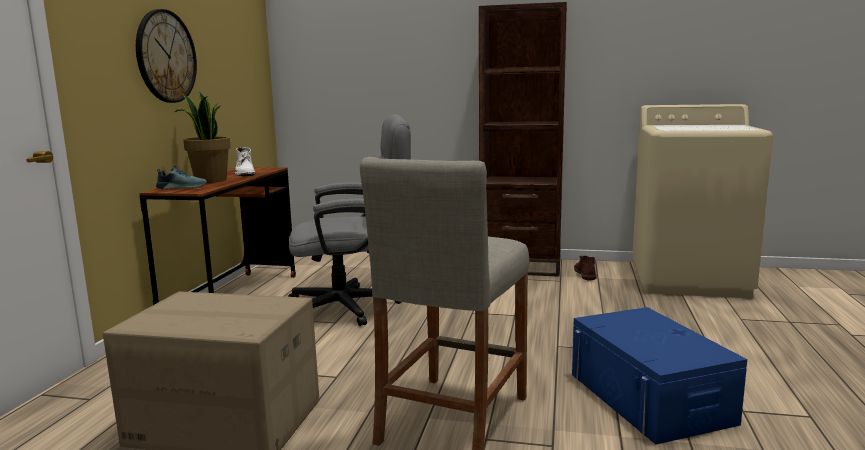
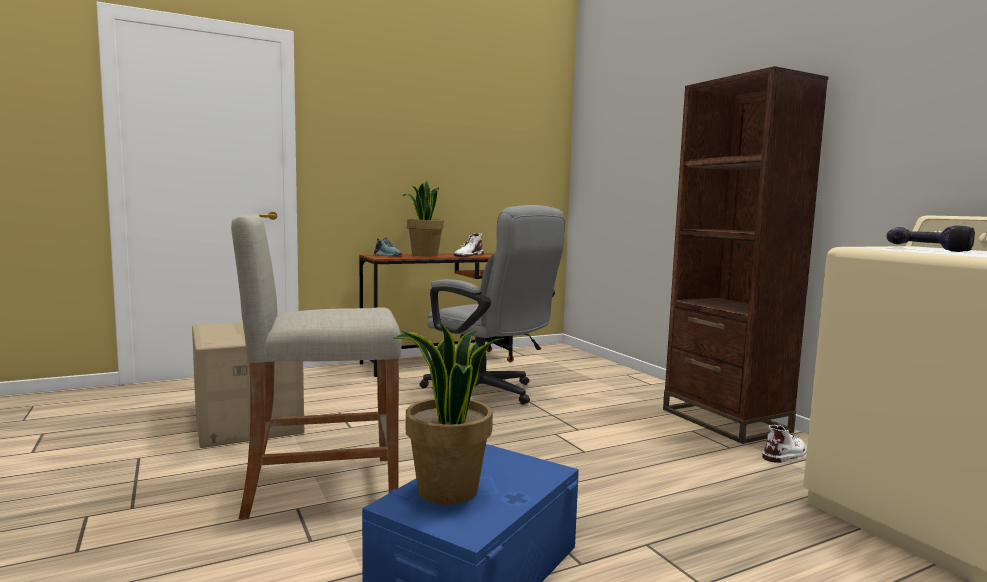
camera: 50 degrees right, 5 degrees down
(166, 56) = (416, 153): wall clock -> none
(585, 273) = (785, 454): brown boot -> white boot
(655, 345) = (447, 491): none -> potted plant
(682, 127) = (927, 249): none -> power drill

